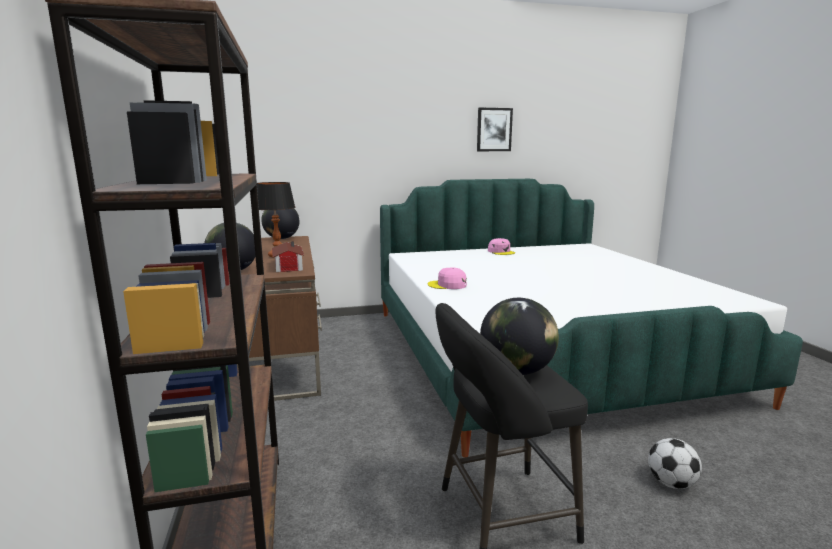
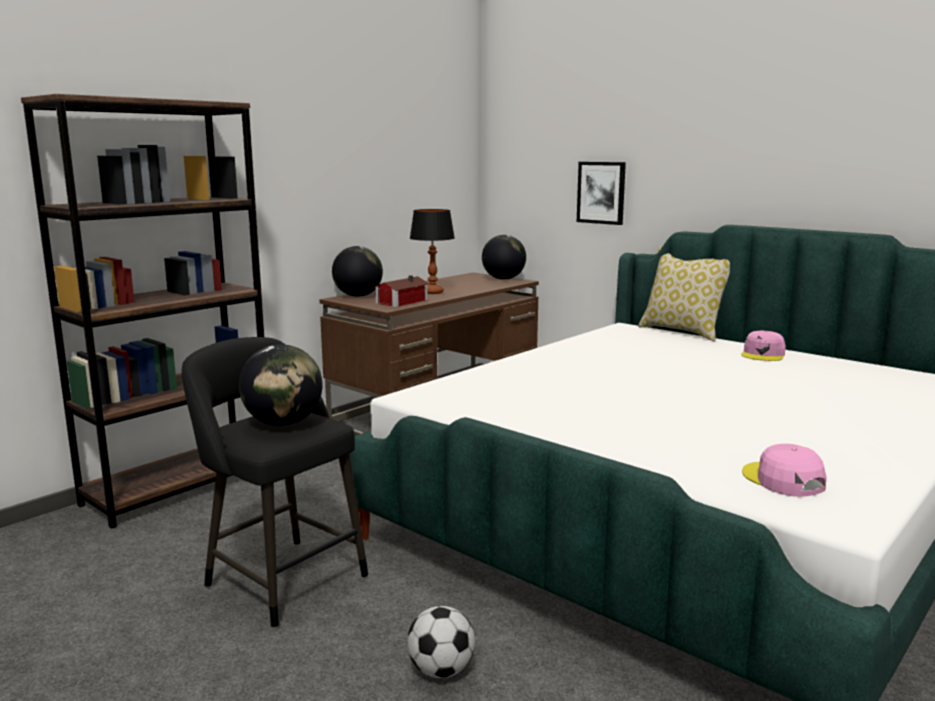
camera: 55 degrees right, 0 degrees up
(435, 250) = (683, 332): none -> pillow
(447, 285) = (533, 364): pink cap -> pink cap (782, 480)
(494, 129) = (828, 142): picture -> picture (601, 192)

